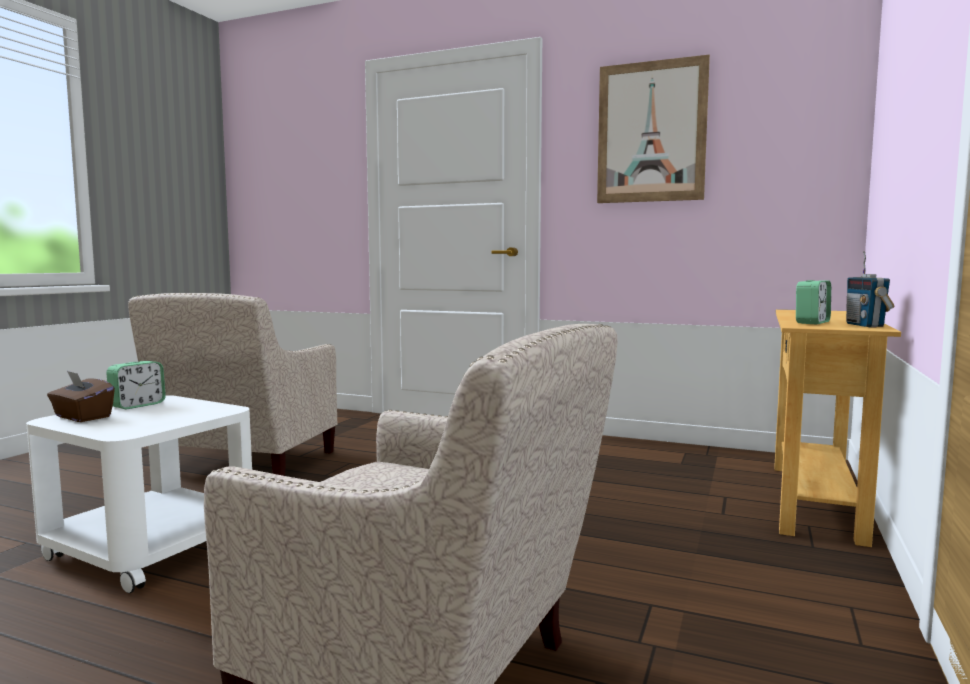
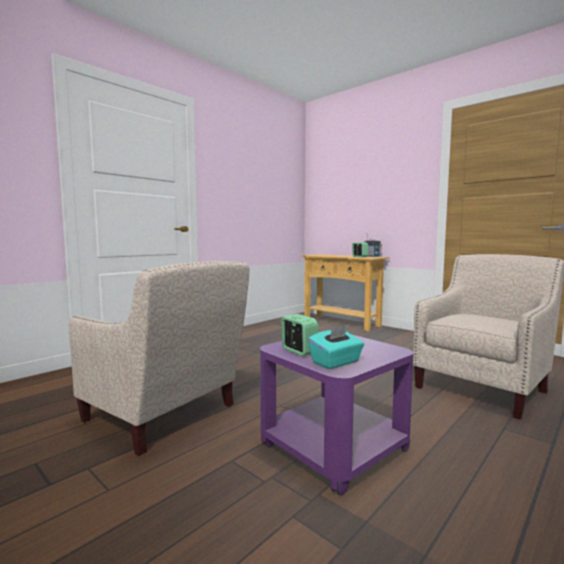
camera: 70 degrees left, 0 degrees up
(82, 417) = (336, 363): brown tissue box -> turquoise tissue box
(151, 547) = (333, 448): white side table -> purple side table
(651, 132) = (244, 170): picture -> none

